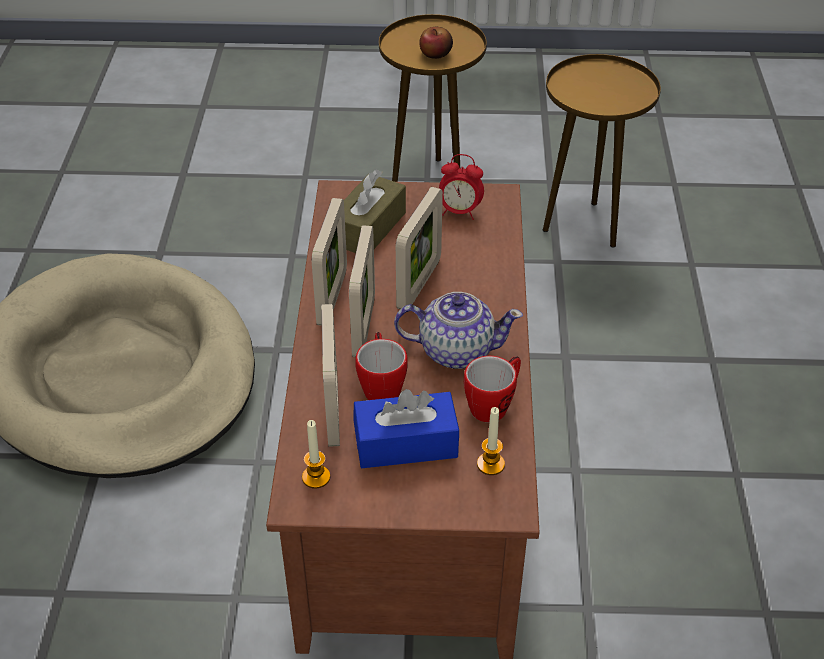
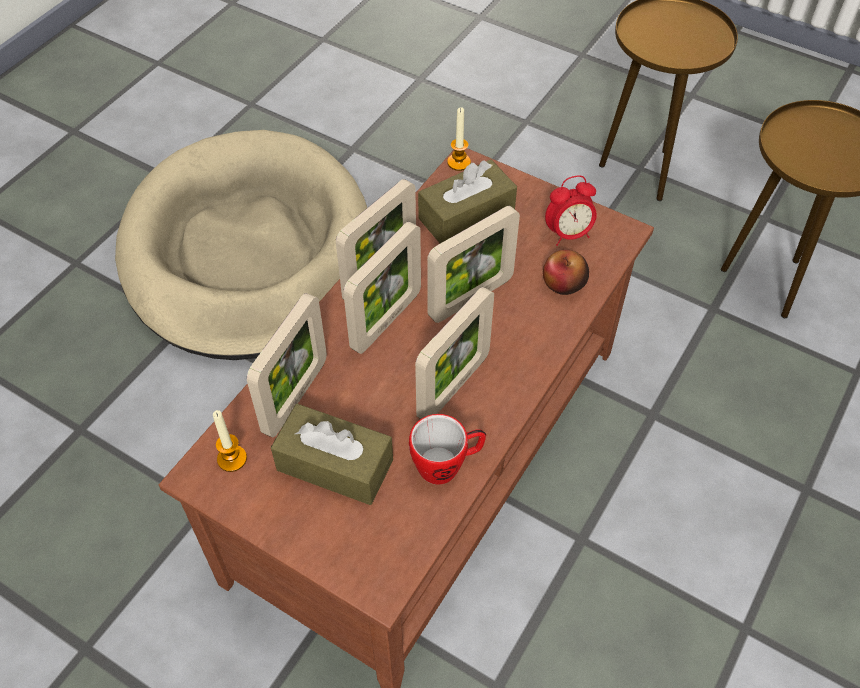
camera: 30 degrees right, 10 degrees up
(381, 385) = (357, 391): mug -> none
(406, 443) = (335, 465): blue tissue box -> brown tissue box
(436, 54) = (672, 46): apple -> apple (563, 284)
(455, 350) = (453, 387): teapot -> picture frame
(459, 212) = (568, 234): alarm clock -> alarm clock turned 60 degrees counterclockwise
(490, 464) = (396, 529): candle -> candle (459, 162)

